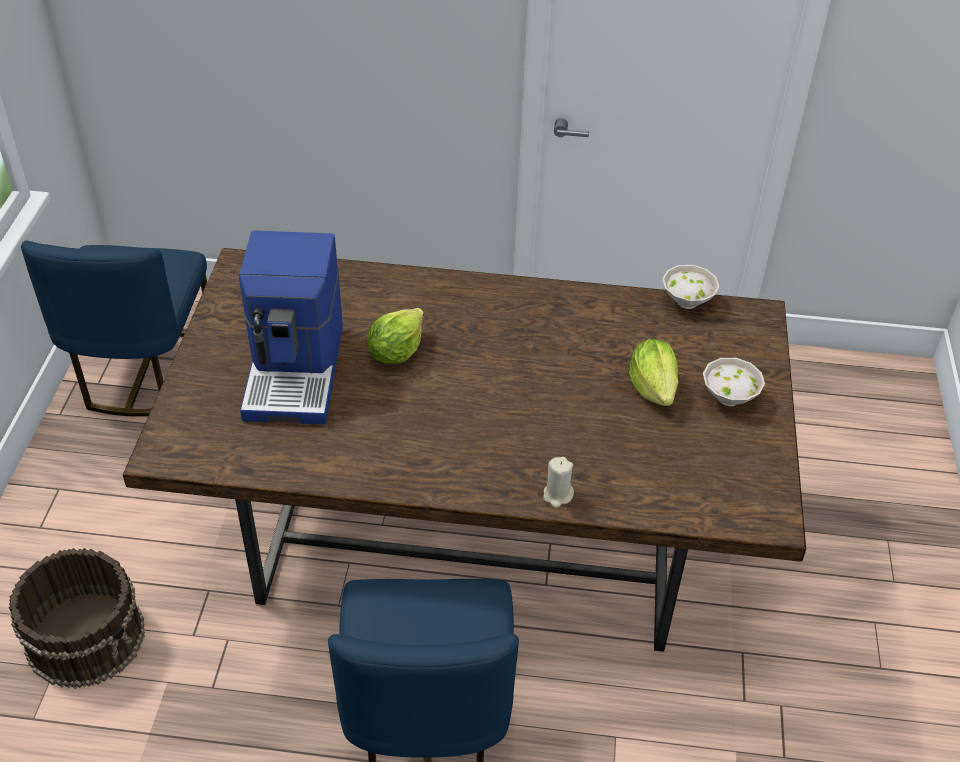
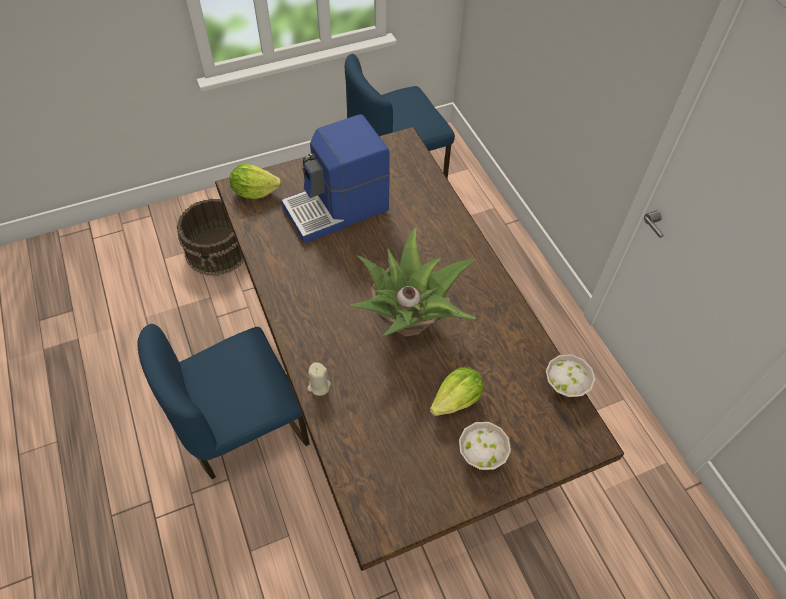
camera: 60 degrees right, 10 degrees up
(396, 352) = (386, 246): lettuce -> lettuce (255, 191)
(522, 379) = (410, 320): none -> potted plant

